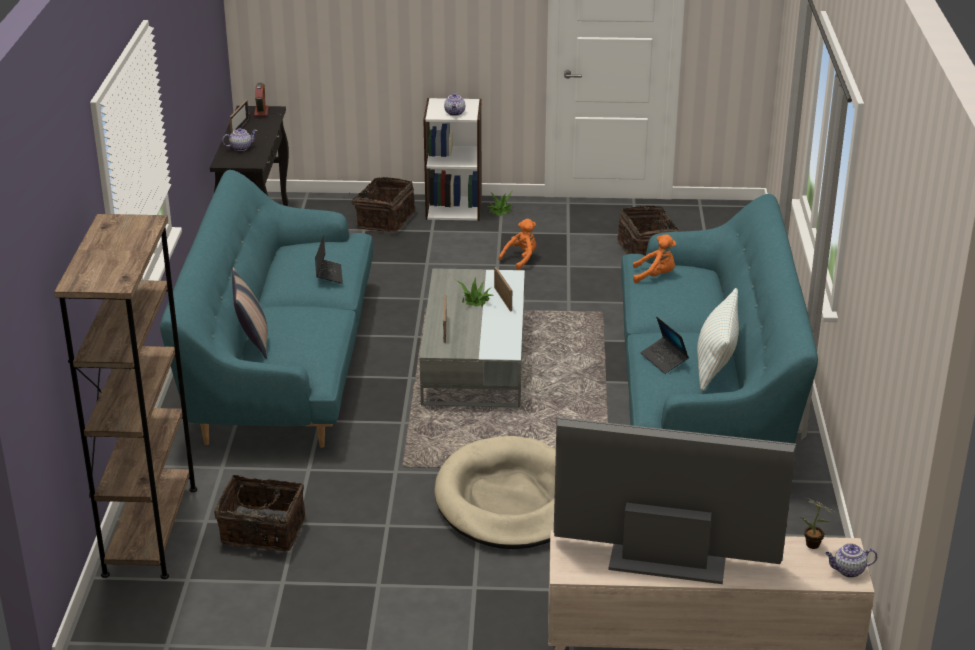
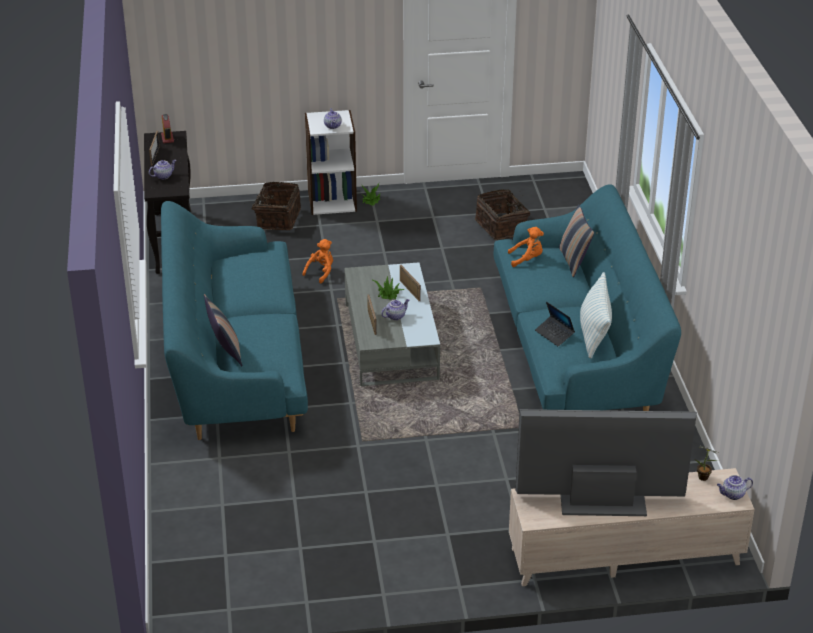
camera: 10 degrees left, 5 degrees up
(151, 530) = (182, 518): brown bookcase -> none
(262, 532) = (270, 509): basket -> none
(328, 274) = (266, 284): laptop -> none
(476, 324) = (395, 316): none -> teapot
(509, 500) = (453, 460): beige dog bed -> none
(521, 259) = (401, 245): orange plush toy -> orange plush toy (321, 272)
(712, 283) = (573, 261): none -> pillow

